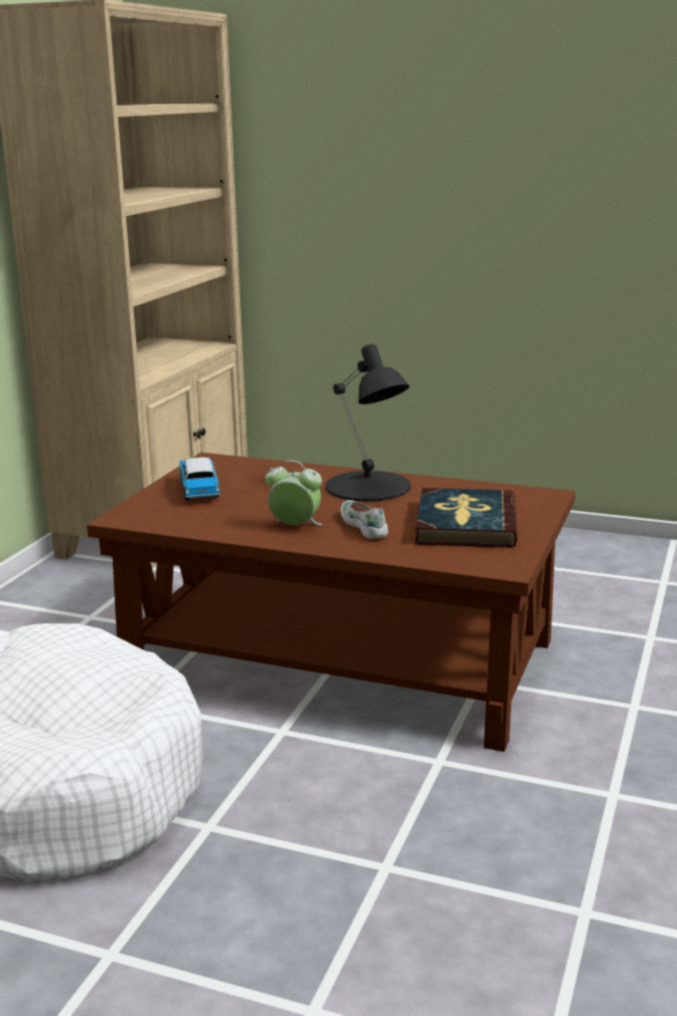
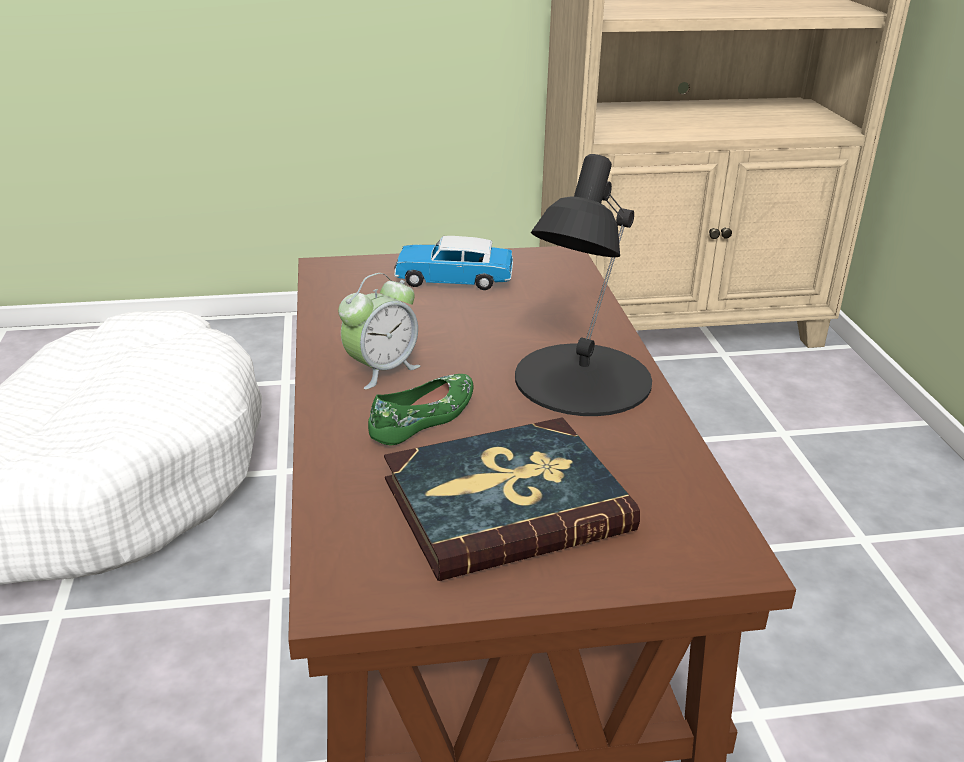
camera: 60 degrees right, 10 degrees up
(199, 490) = (453, 280): toy car -> toy car turned 135 degrees counterclockwise
(295, 527) = (381, 370): alarm clock -> alarm clock turned 60 degrees clockwise
(364, 526) = (425, 418): white shoe -> green shoe

